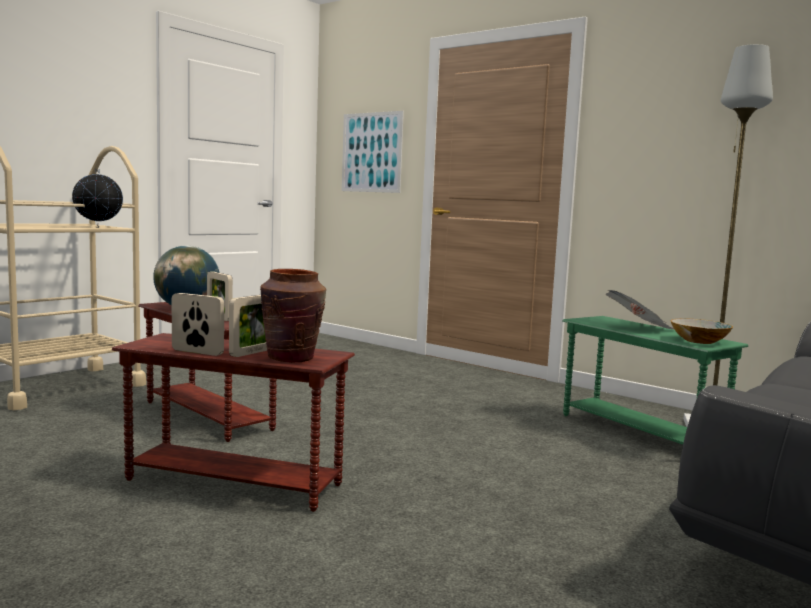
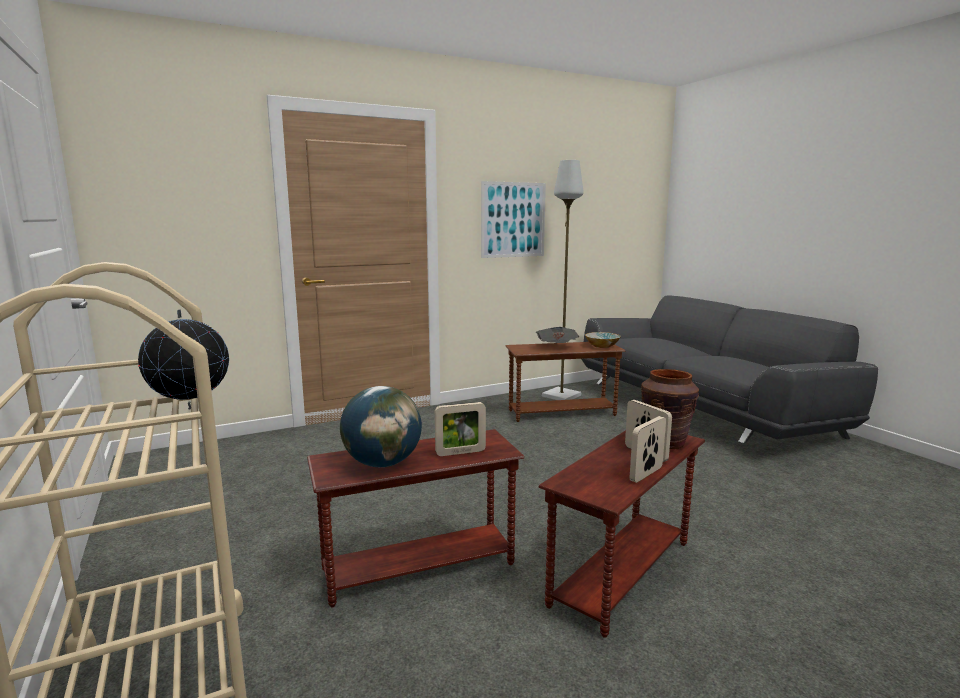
camera: 65 degrees left, 5 degrees up
(371, 152) = (191, 220): picture -> picture (513, 220)
(639, 433) = (561, 413): green side table -> brown side table

